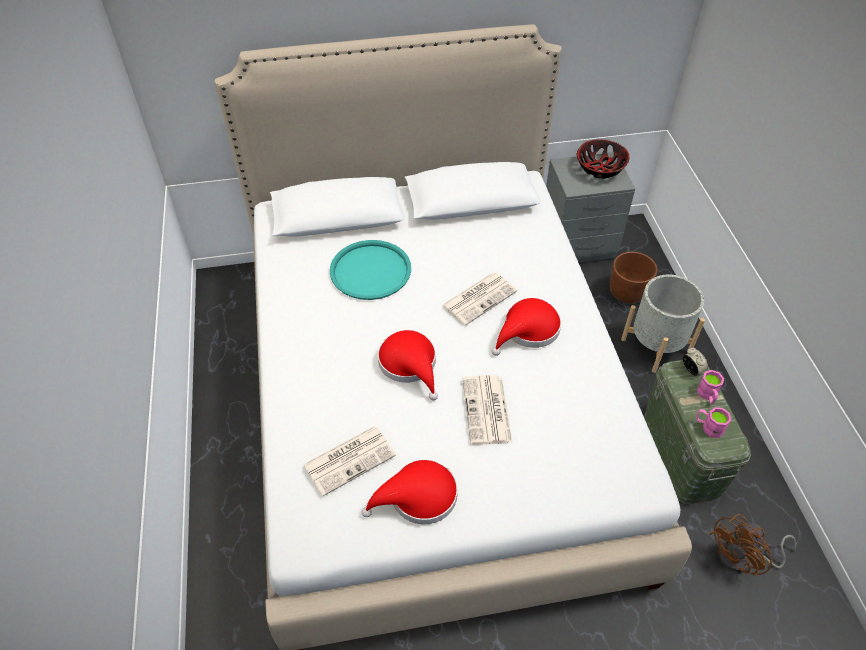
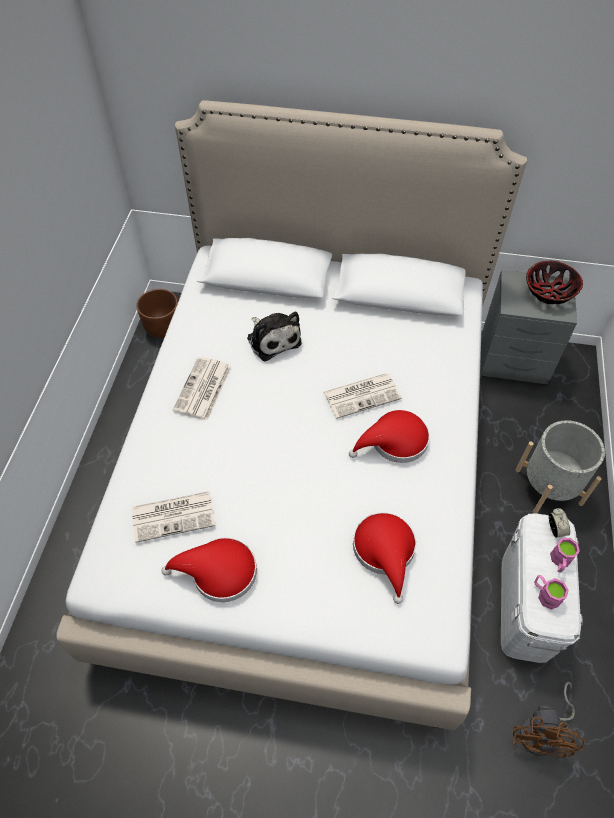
camera: 20 degrees right, 5 degrees up
(370, 271) = (273, 339): turquoise tray -> plush toy
(410, 364) = (268, 442): red hat -> red hat (385, 551)
(487, 411) = (319, 510): newspaper -> newspaper (203, 389)
(628, 292) = (543, 423): brown planter -> brown planter (163, 327)
(680, 454) = (525, 605): green storage box -> white storage box
(743, 558) = (543, 732): brown fan -> brown fan turned 60 degrees counterclockwise

